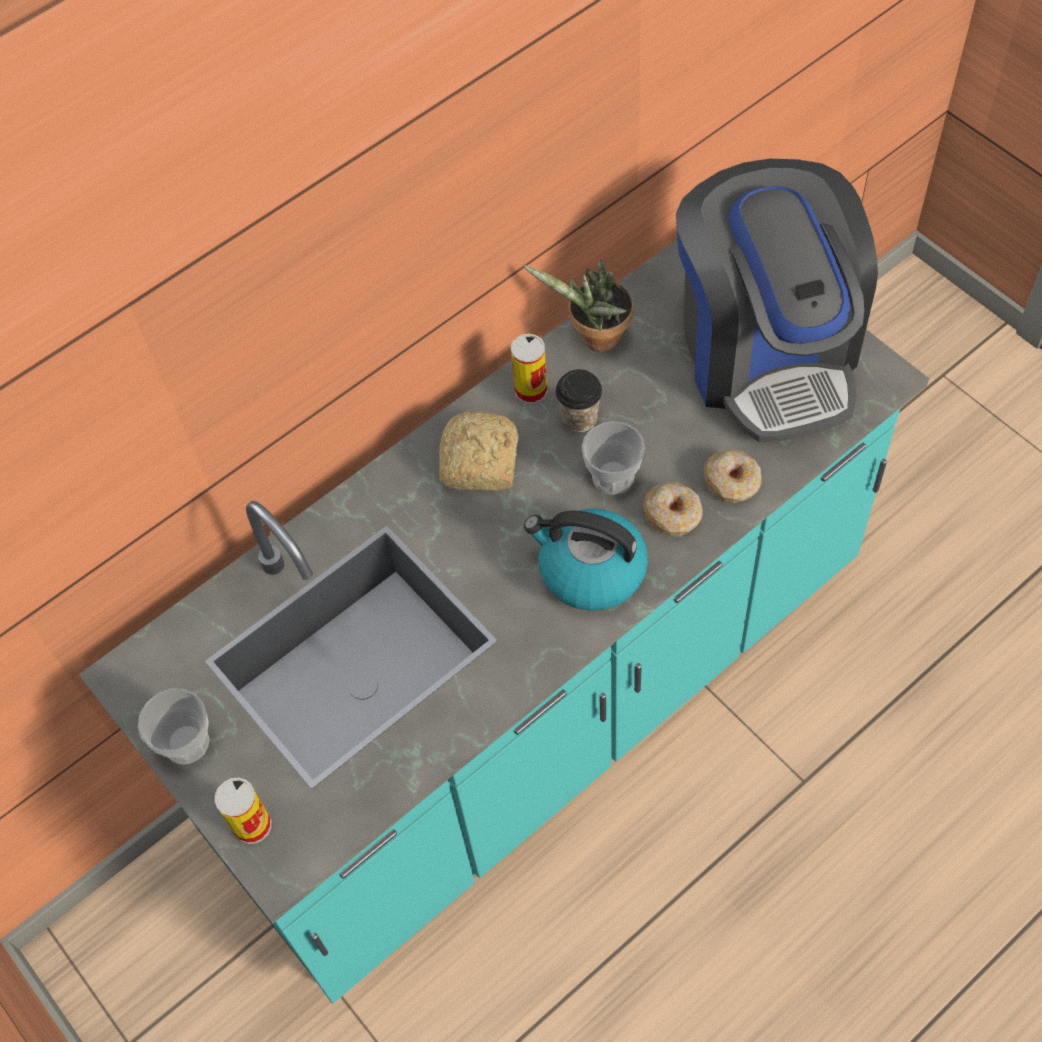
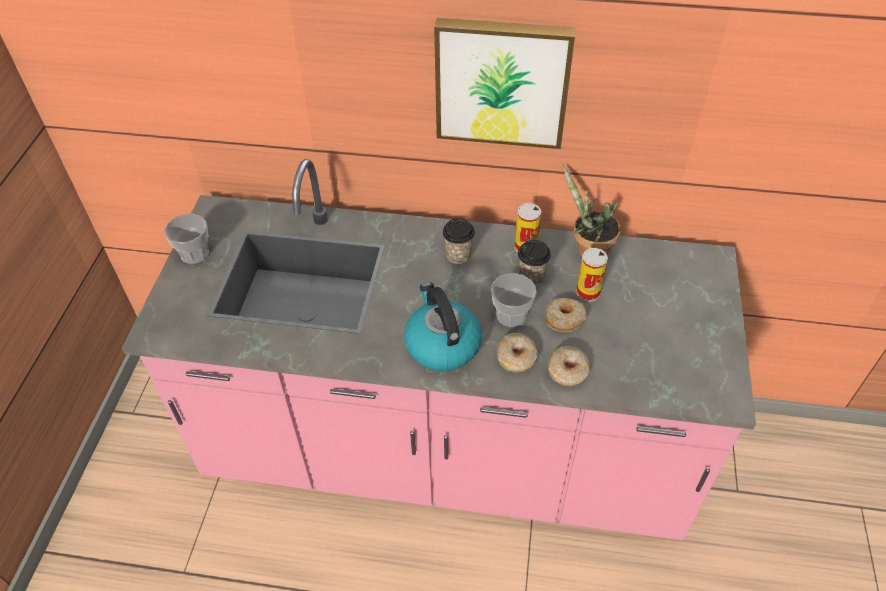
camera: 45 degrees right, 10 degrees down
(252, 825) = (168, 306): can -> can (588, 292)
(430, 225) = (502, 81): none -> picture
(478, 463) = (458, 255): bread -> cup
(540, 703) = (445, 452): turquoise counter -> pink counter
(664, 433) = (564, 319): none -> donut
(767, 353) = (672, 331): coffee machine -> none

